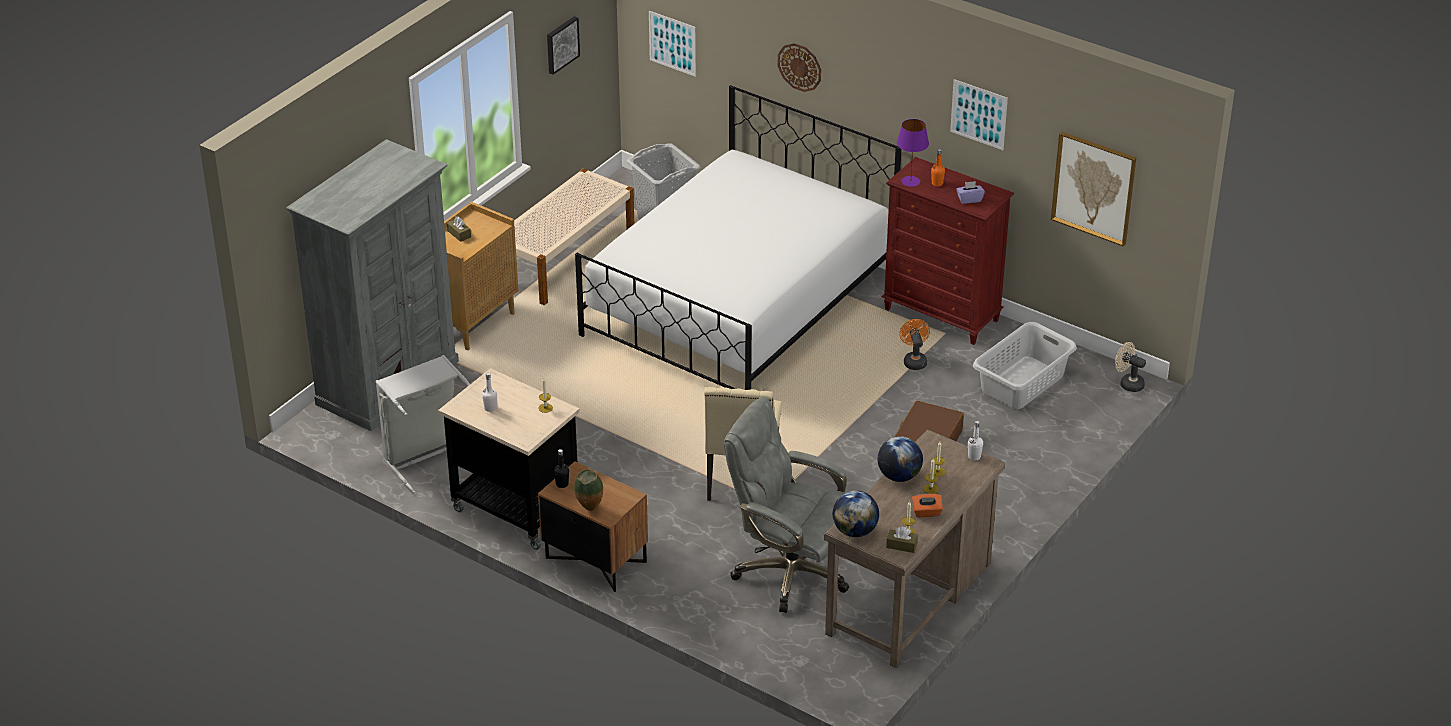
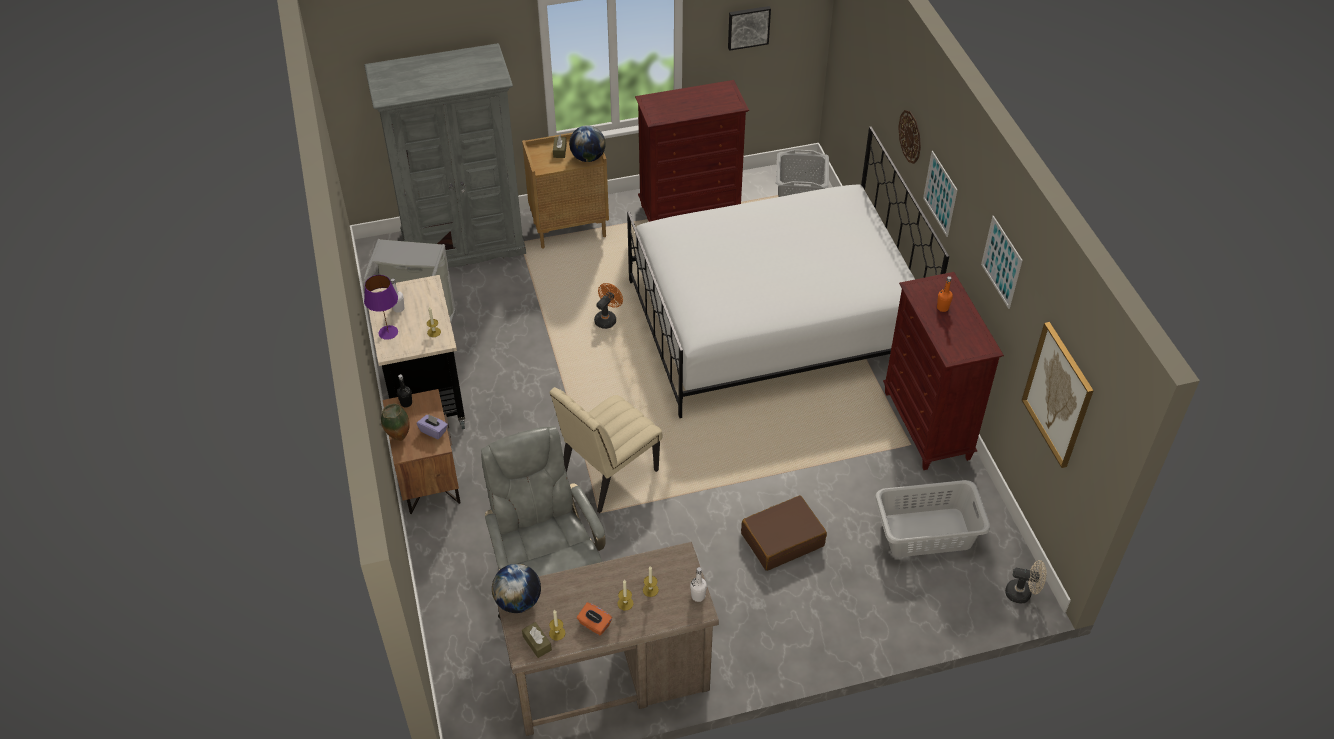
camera: 40 degrees right, 10 degrees up
(564, 258) = (690, 211): beige bench -> red dresser
(672, 43) = (851, 67): picture -> picture (940, 193)
(899, 476) = (614, 572): globe -> globe (588, 158)
(911, 181) = (921, 293): purple table lamp -> purple table lamp (388, 333)
(914, 360) = (857, 454): orange fan -> orange fan (607, 318)
(969, 199) = (954, 339): purple tissue box -> purple tissue box (433, 431)
(1128, 383) = (1022, 593): beige fan -> beige fan turned 120 degrees clockwise

